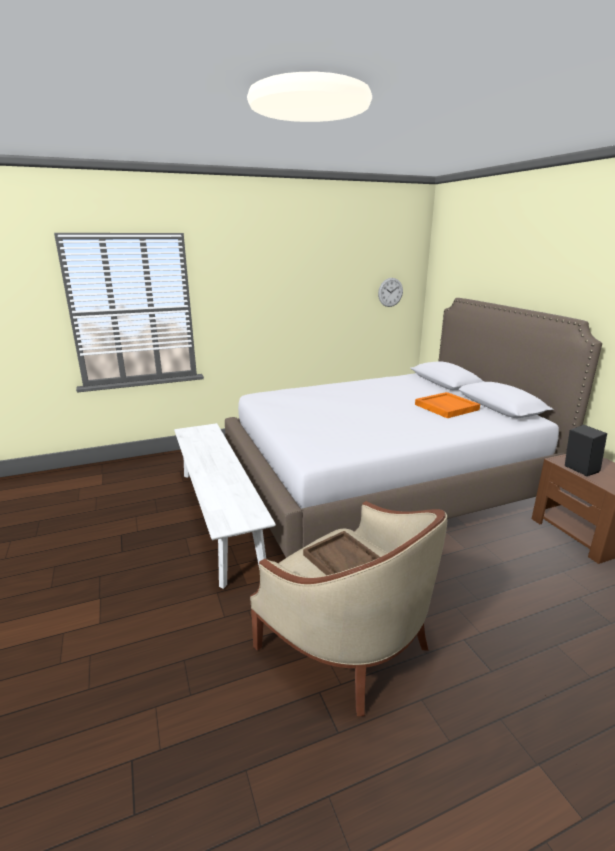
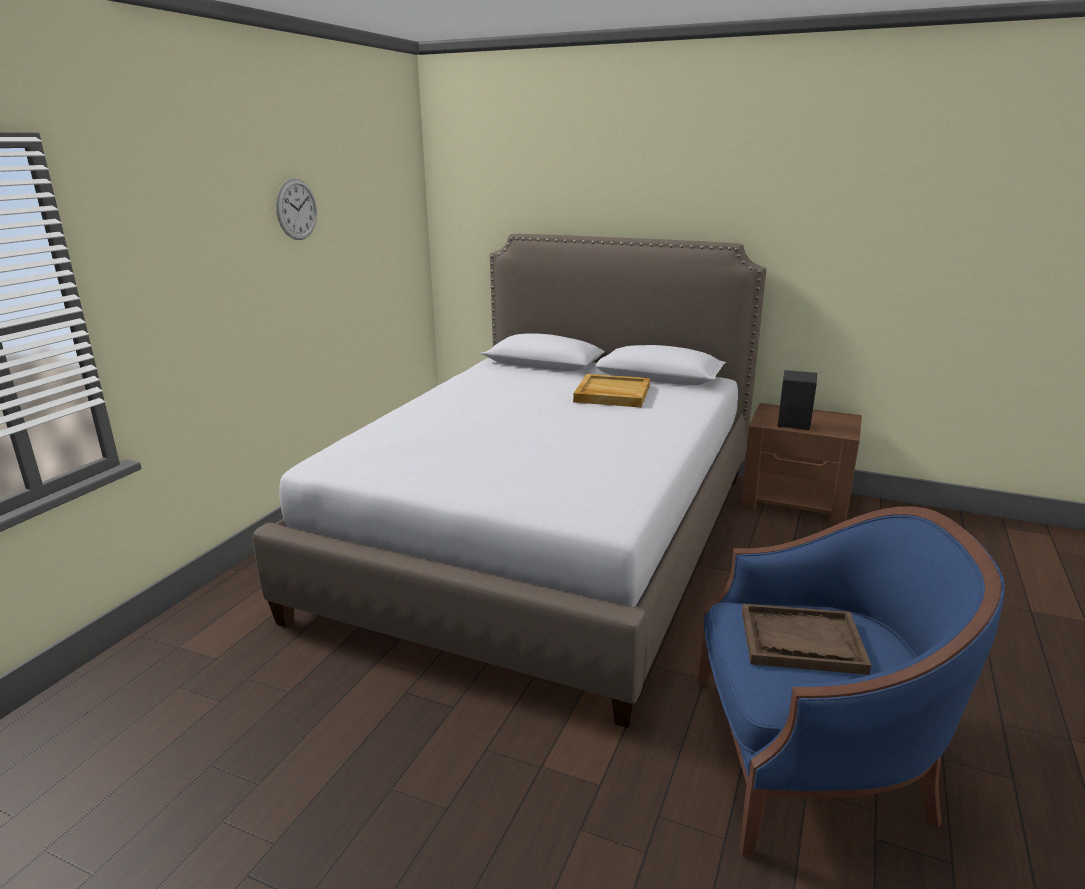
camera: 45 degrees left, 0 degrees up
(219, 517) = (395, 718): white bench -> none
(348, 643) = (810, 759): beige armchair -> blue armchair
(390, 292) = (392, 236): wall clock -> wall clock (296, 209)
(446, 407) = (611, 394): orange tray -> beige tray

